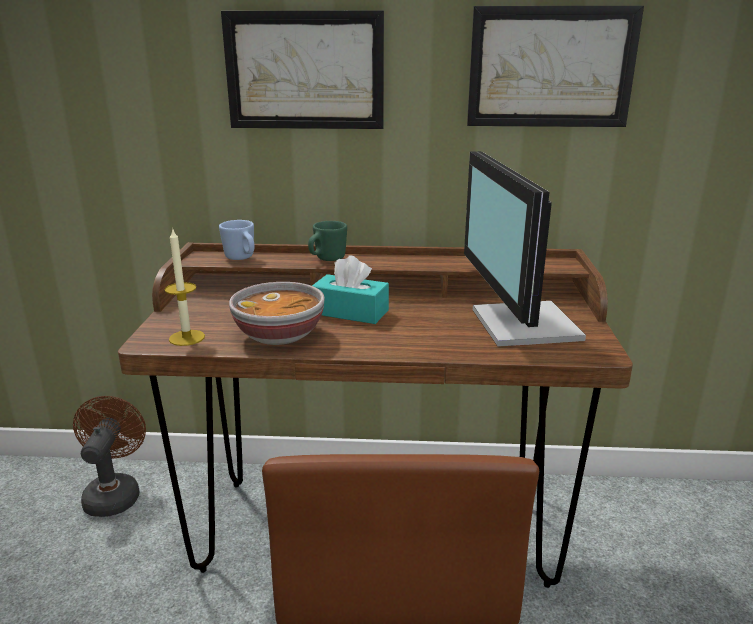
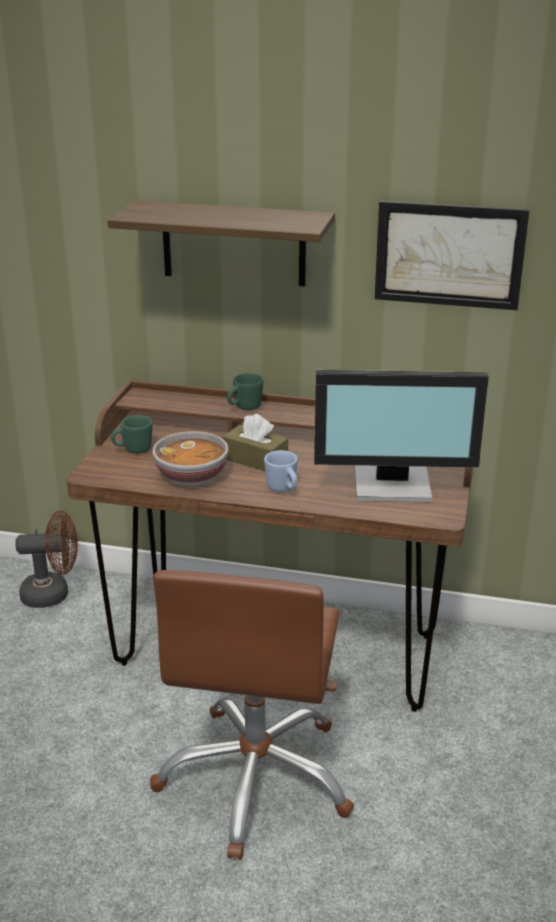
camera: 10 degrees right, 5 degrees up
(114, 493) = (53, 594): brown fan -> brown fan turned 75 degrees clockwise
(187, 338) = (119, 473): candle -> none
(201, 313) = (133, 450): none -> green mug
(242, 258) = (172, 401): blue mug -> blue mug (283, 489)
(305, 71) = (233, 243): picture -> shelf
(350, 312) = (255, 459): turquoise tissue box -> brown tissue box
(521, 325) = (393, 485): monitor -> monitor turned 90 degrees counterclockwise

